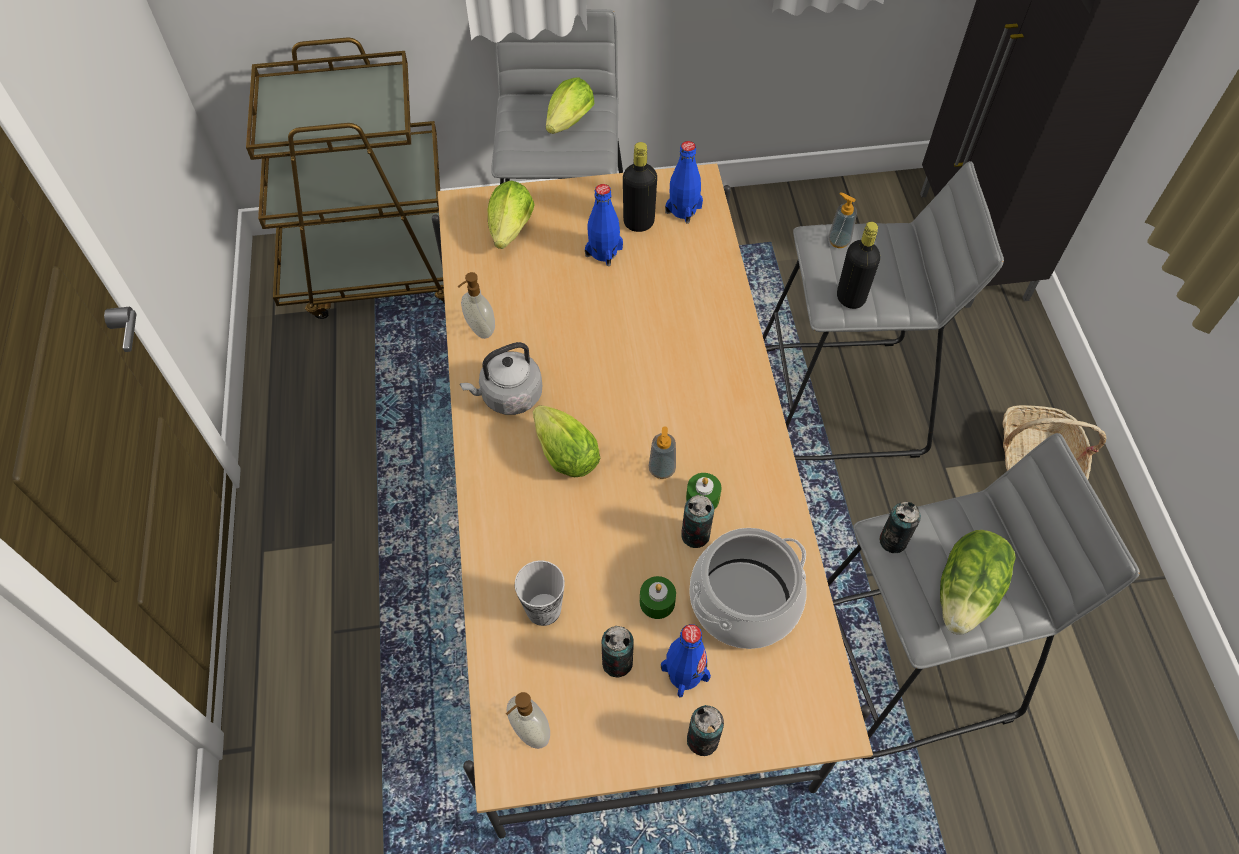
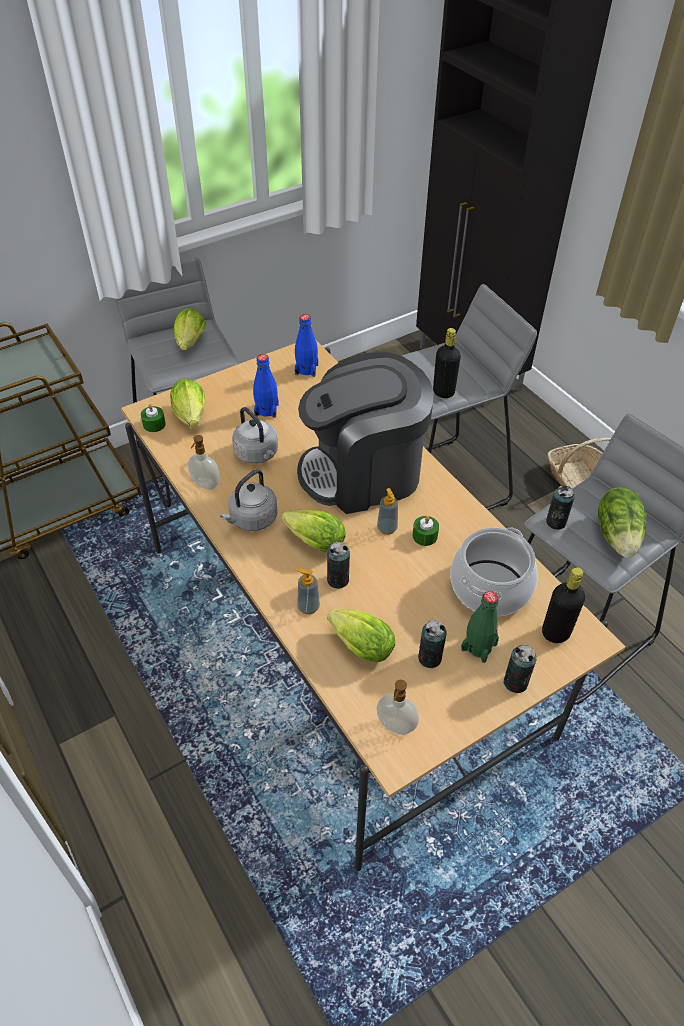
camera: 25 degrees left, 10 degrees down
(543, 609) = (358, 644): cup -> lettuce
(561, 310) = (257, 454): none -> grey kettle
(638, 222) = (280, 386): black bottle -> black bottle (555, 632)
(657, 602) = (433, 610): green candle -> green candle (154, 424)
(675, 381) = (363, 473): none -> coffee machine
(685, 673) = (479, 646): blue bottle -> green bottle
(695, 535) = (434, 560): can -> can (338, 580)
(838, 241) = (416, 362): soap dispenser -> soap dispenser (308, 607)

